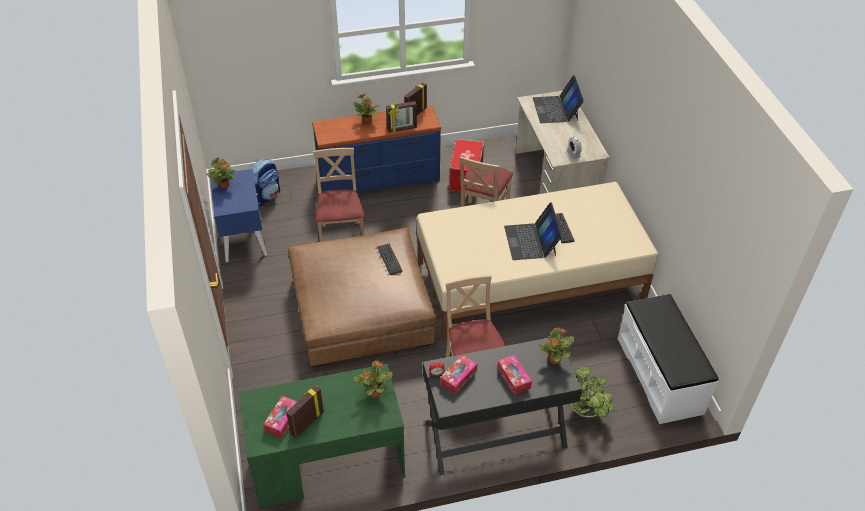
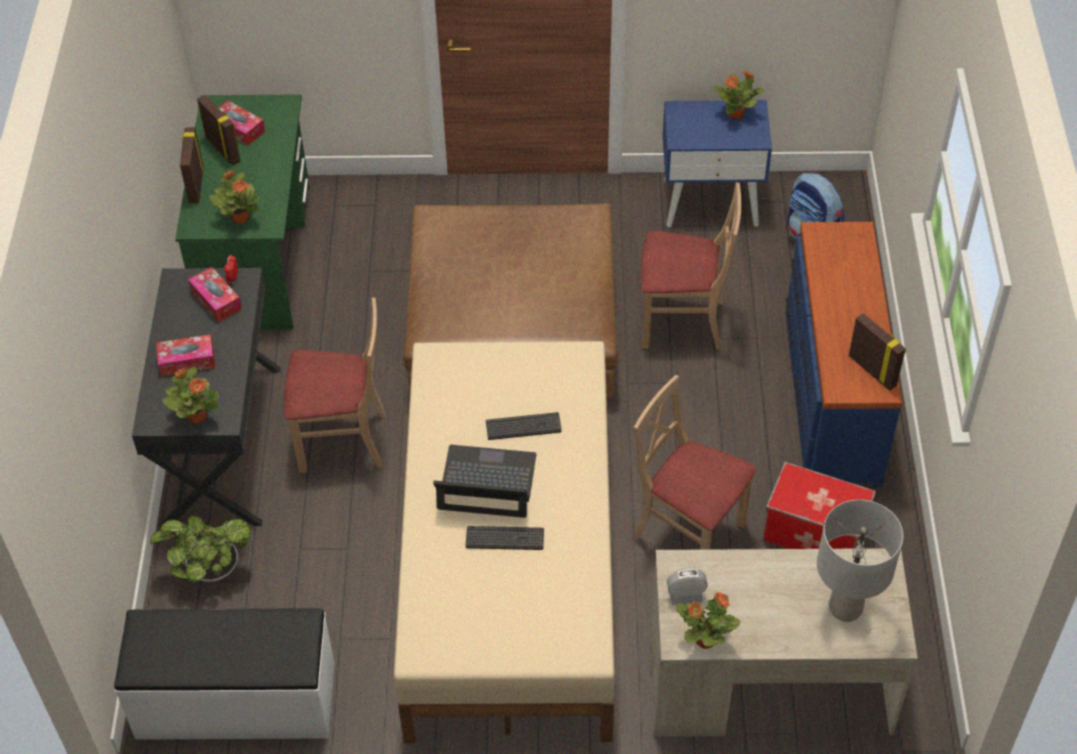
camera: 105 degrees right, 5 degrees up
(367, 121) = (859, 296): potted plant -> potted plant (704, 640)
(389, 259) = (535, 312): keyboard -> keyboard (523, 426)
(402, 129) = (826, 342): picture frame -> picture frame (195, 185)
(556, 109) = (845, 608): laptop -> grey table lamp

